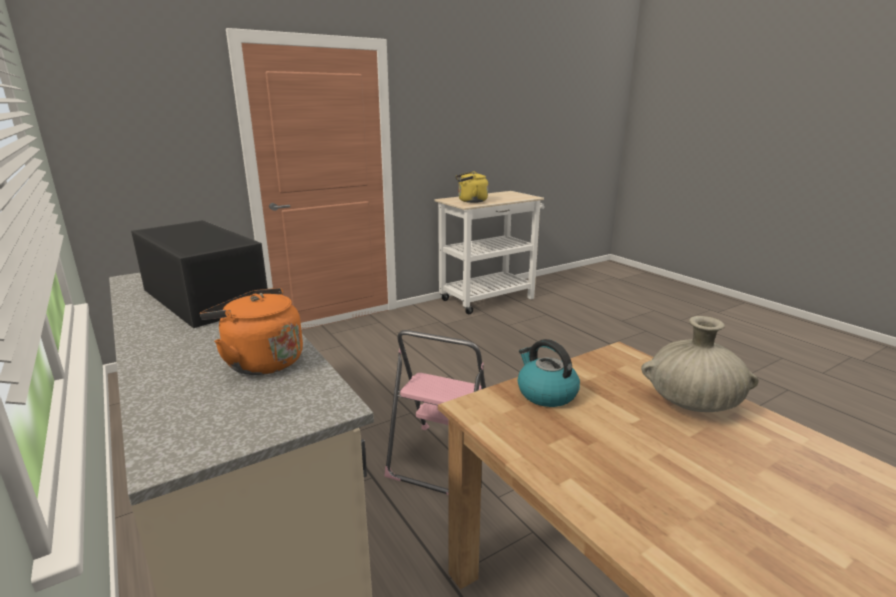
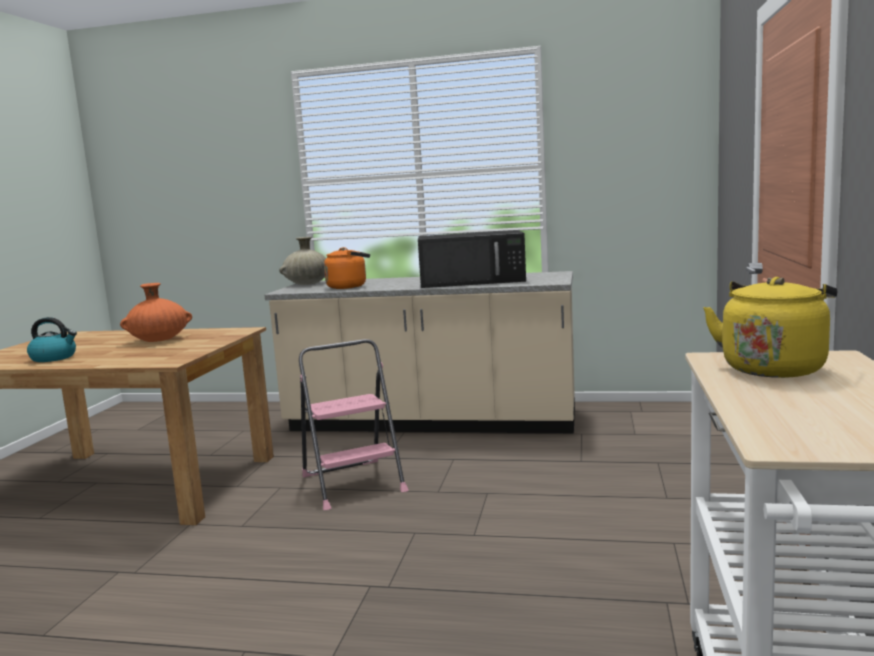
camera: 135 degrees right, 10 degrees down
(546, 393) = (209, 340): kettle -> kettle (54, 358)
(610, 442) = (159, 340): none -> orange vase
(692, 403) = (109, 358): beige vase -> beige vase (307, 284)

